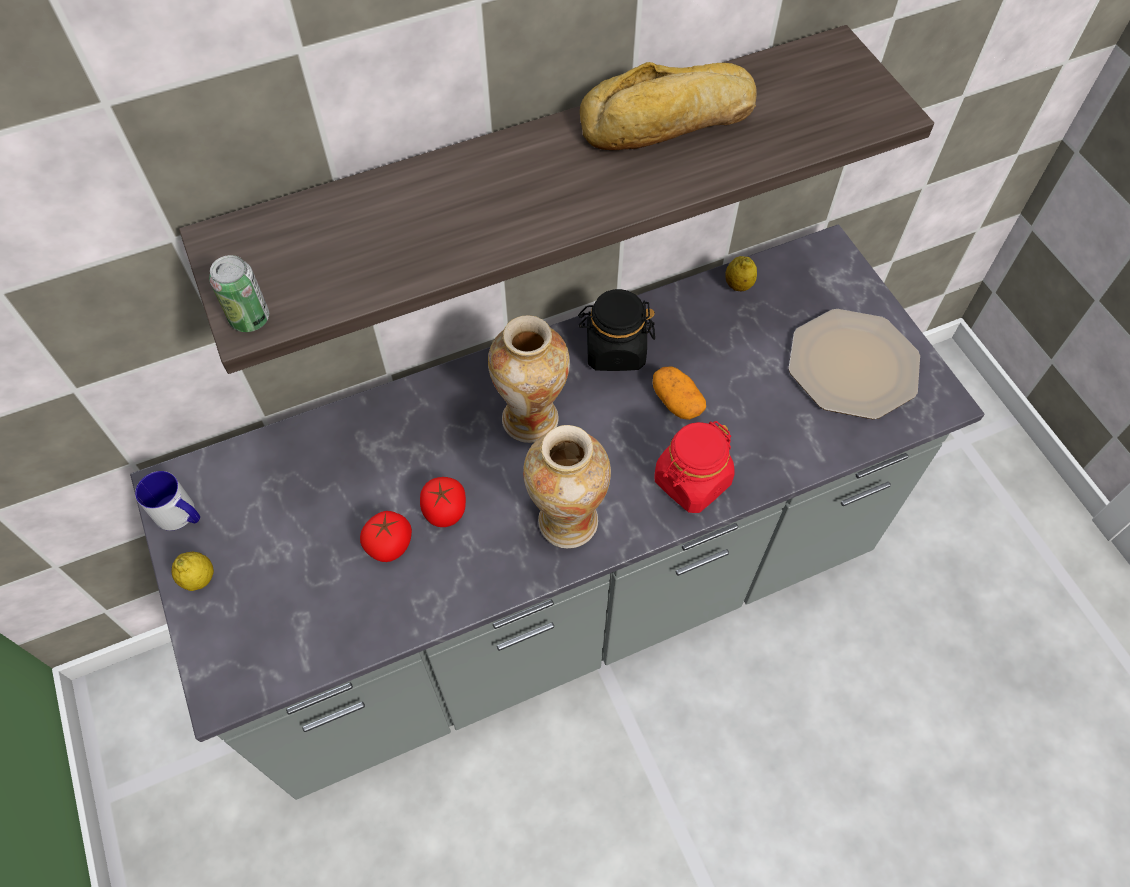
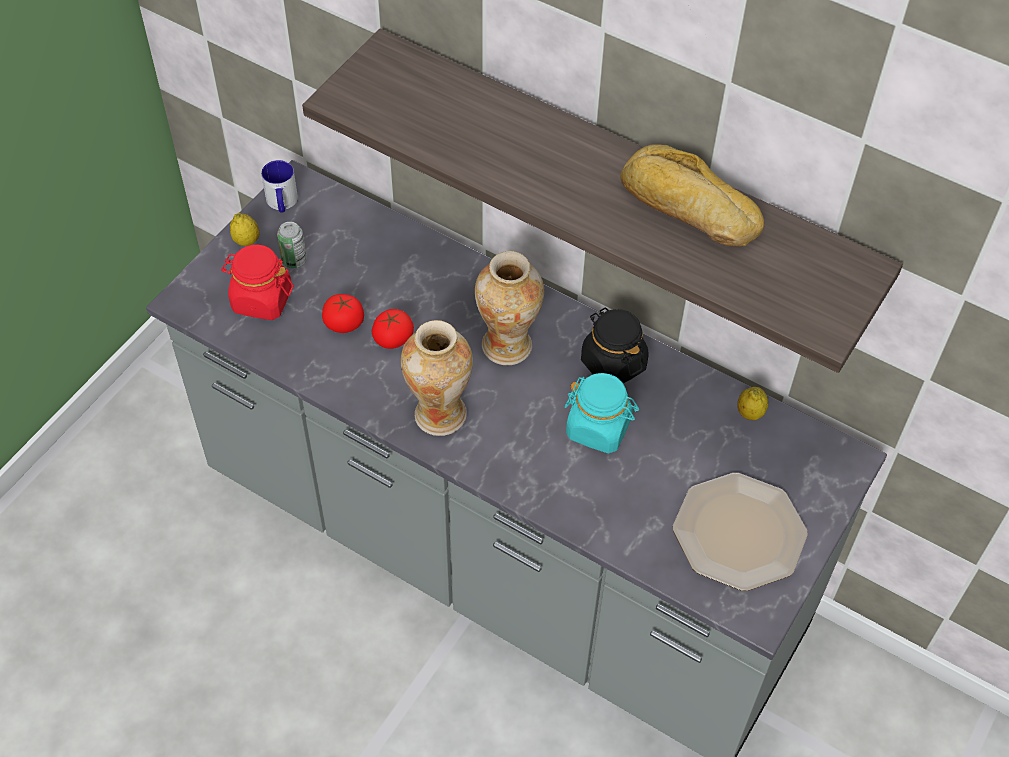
camera: 55 degrees right, 5 degrees down
(250, 318) = (340, 97): can -> can (294, 260)
(676, 401) = (599, 428): potato -> turquoise jar
(691, 482) = (534, 474): red jar -> red jar (261, 300)

